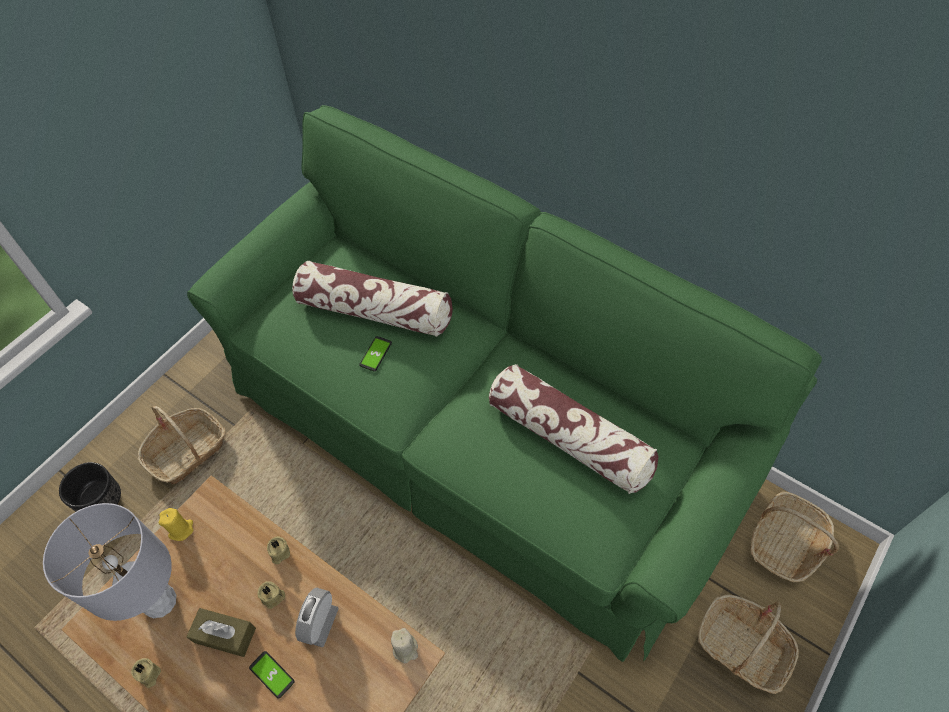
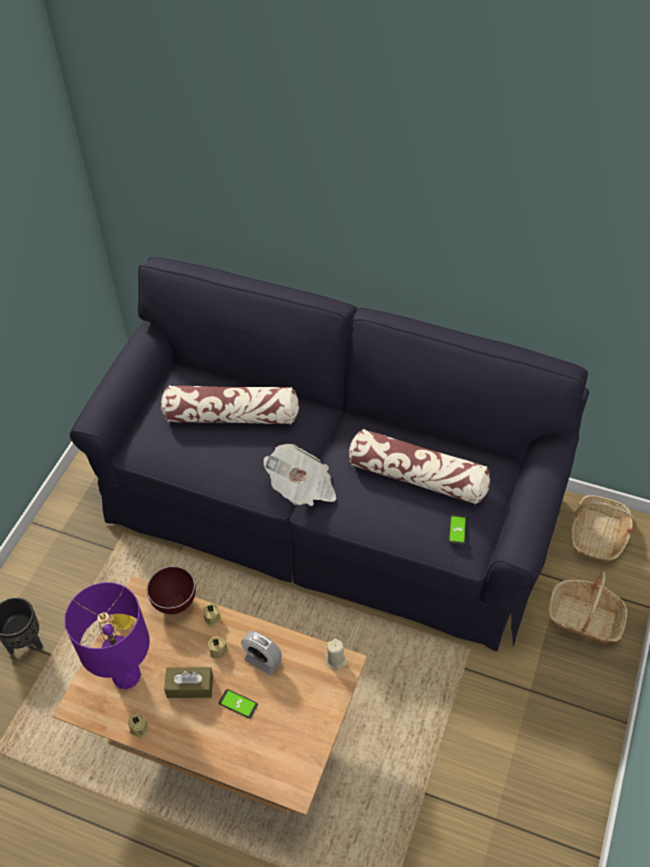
camera: 15 degrees left, 5 degrees down
(159, 601) = (126, 676): grey table lamp -> purple table lamp
(187, 451) = (78, 580): basket -> none
(246, 522) = (176, 603): none -> brown bowl
(319, 624) = (263, 660): alarm clock -> alarm clock turned 60 degrees counterclockwise
(375, 354) = (245, 448): phone -> phone (457, 529)
(426, 419) = (302, 488): none -> newspaper
(476, 430) = (327, 506): green sofa -> black sofa

